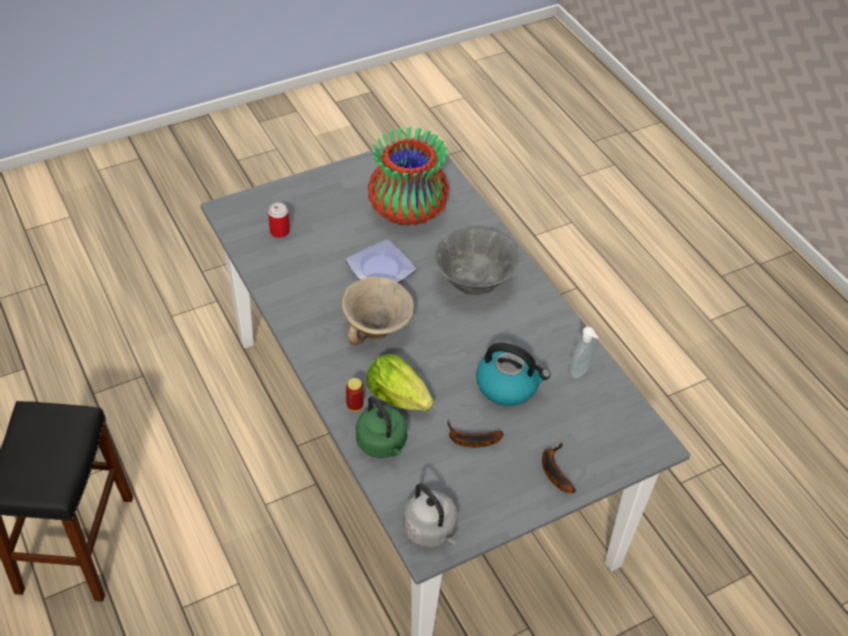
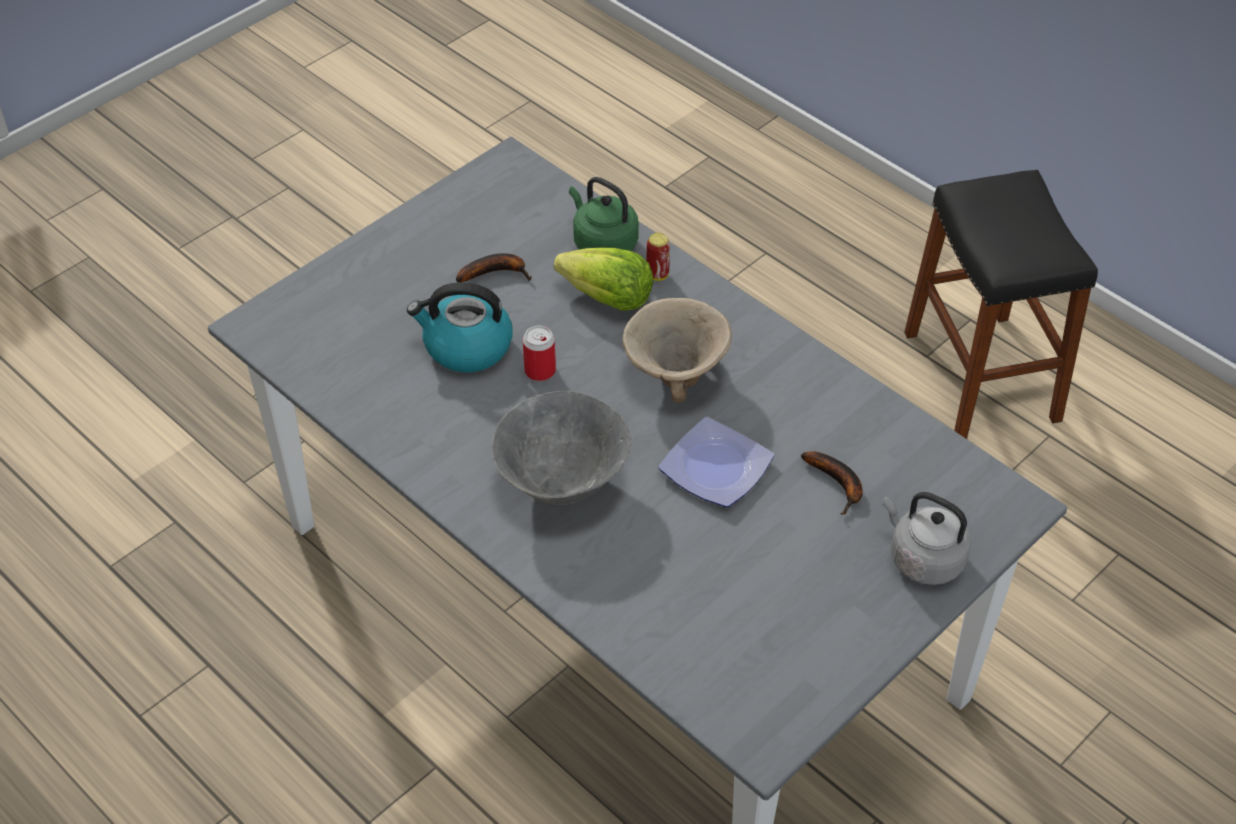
camera: 165 degrees right, 0 degrees up
(279, 232) = (907, 488): can -> can (540, 371)
(406, 211) = (724, 588): vase -> none
(431, 531) = (511, 176): grey kettle -> grey kettle (923, 558)
(554, 470) = (383, 265): banana -> banana (838, 484)
(581, 372) = (368, 390): soap dispenser -> none

